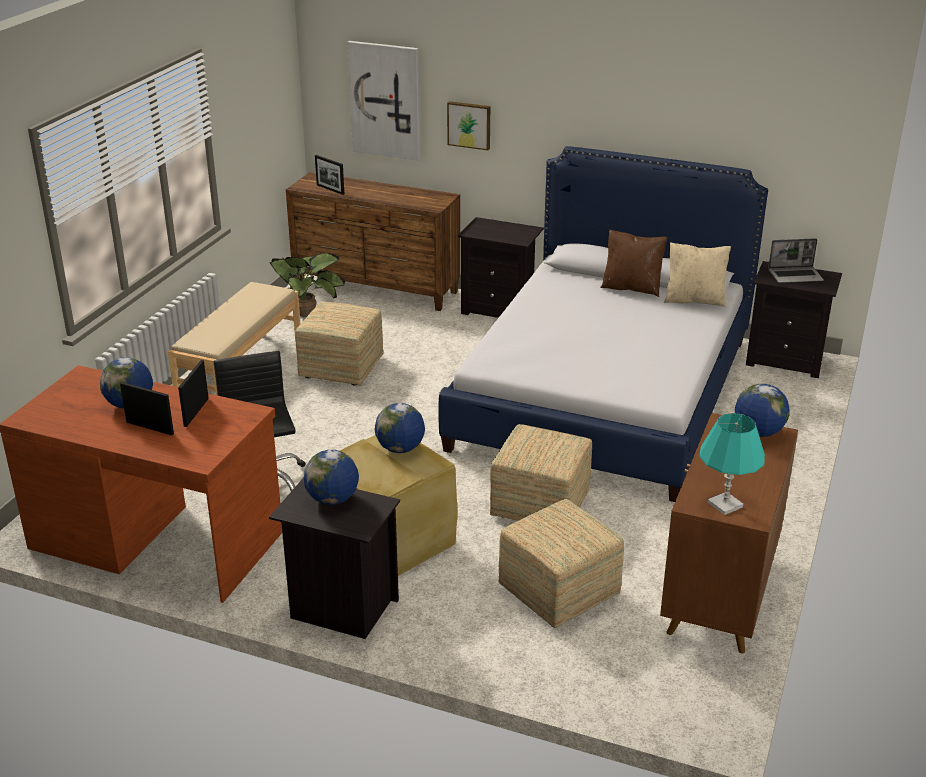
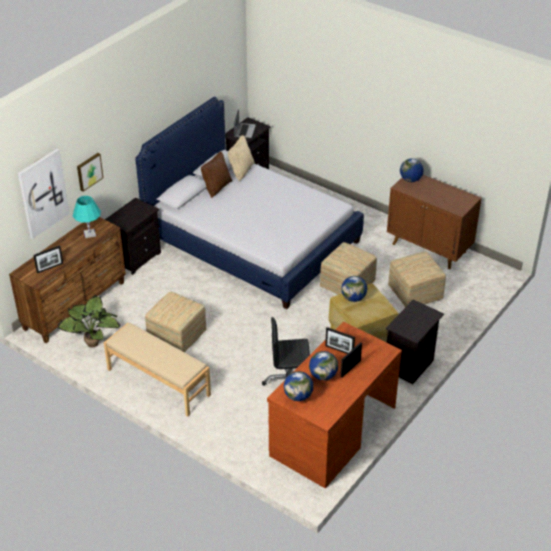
camera: 75 degrees left, 10 degrees up
(332, 499) = (408, 320): globe -> globe (298, 396)
(725, 504) = (461, 202): turquoise table lamp -> turquoise table lamp (89, 234)

